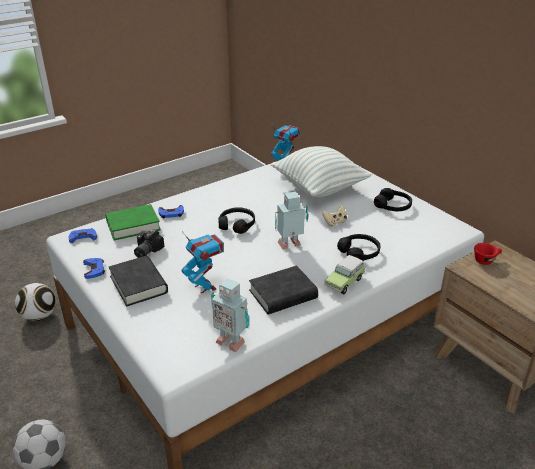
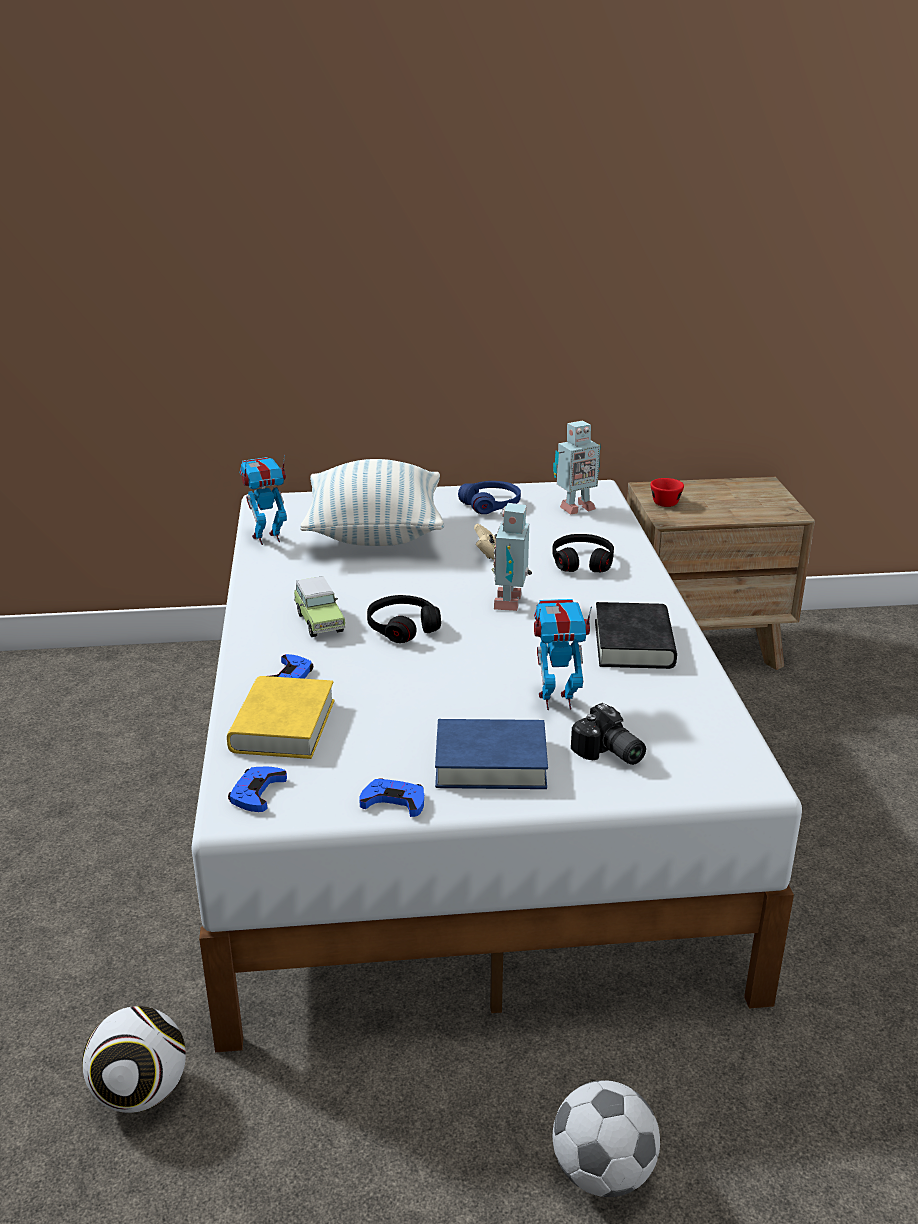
camera: 60 degrees left, 5 degrees down
(133, 226) = (283, 726): green book -> yellow book
(138, 284) = (490, 762): black book -> blue book
(145, 251) = (388, 732): camera -> camera (608, 754)
(230, 341) = (712, 714): toy robot -> toy robot (575, 508)
(345, 282) = (642, 592): toy car -> toy car (319, 621)
(393, 206) = (491, 505): black headphones -> blue headphones

